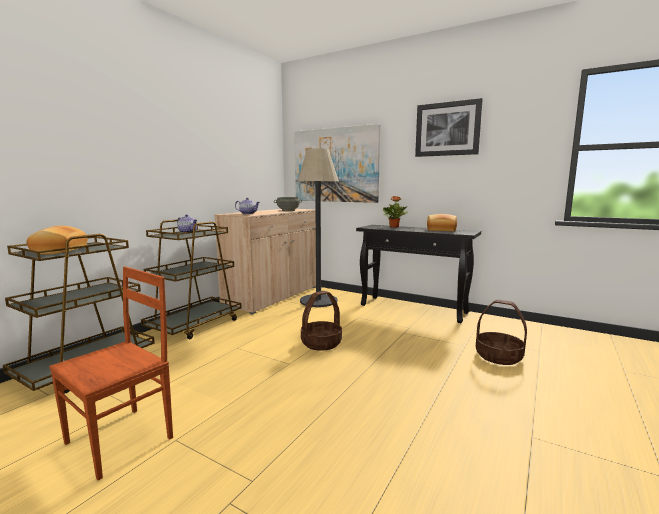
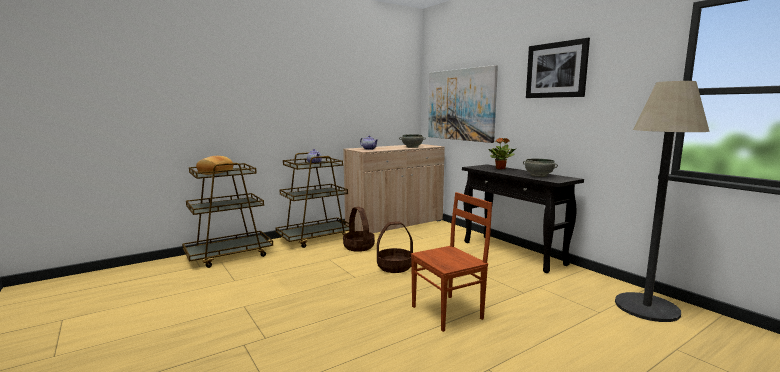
camera: 25 degrees right, 0 degrees up
(122, 440) = (217, 299): brown chair -> brown chair (448, 313)
(318, 301) = (429, 233): floor lamp -> floor lamp (646, 307)
(441, 230) = (538, 175): bread -> grey bowl
(499, 356) = (546, 308): basket -> basket (359, 247)

